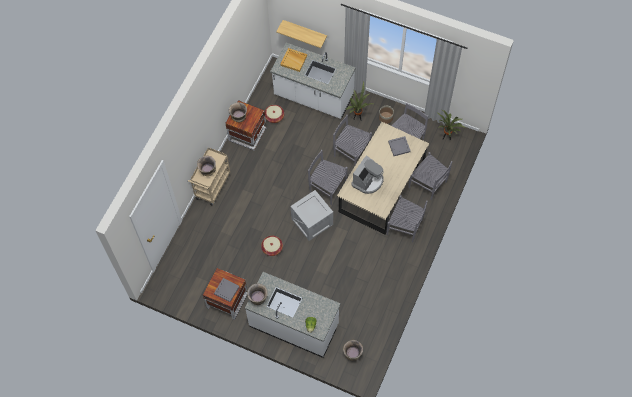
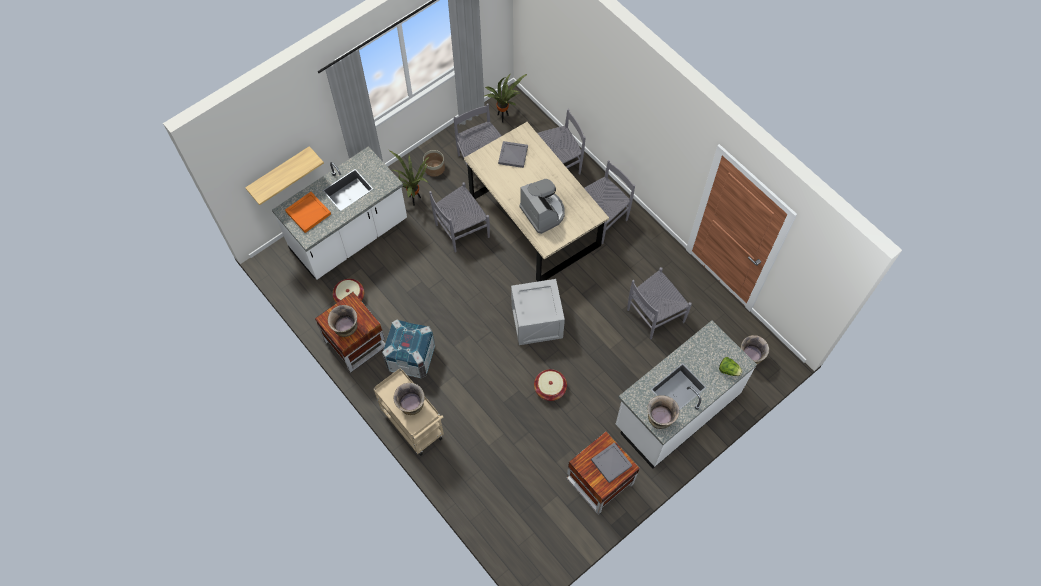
camera: 65 degrees left, 0 degrees up
(253, 166) = (411, 357): none -> crate
(294, 60) = (308, 212): beige tray -> orange tray
(327, 187) = (495, 280): grey chair -> grey chair (654, 315)

